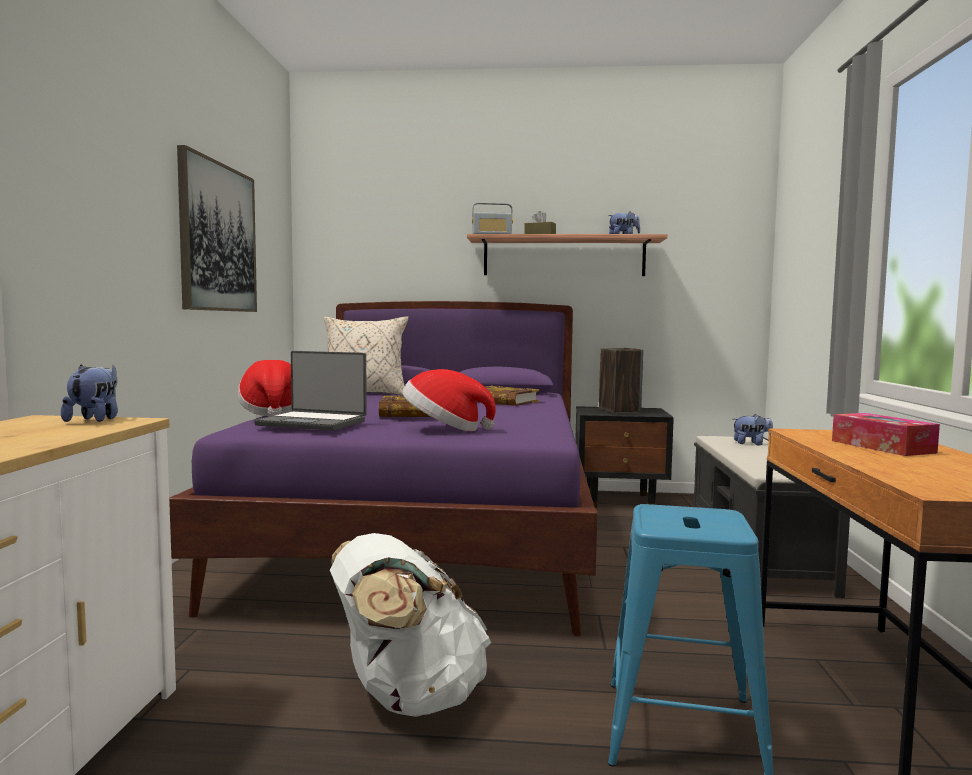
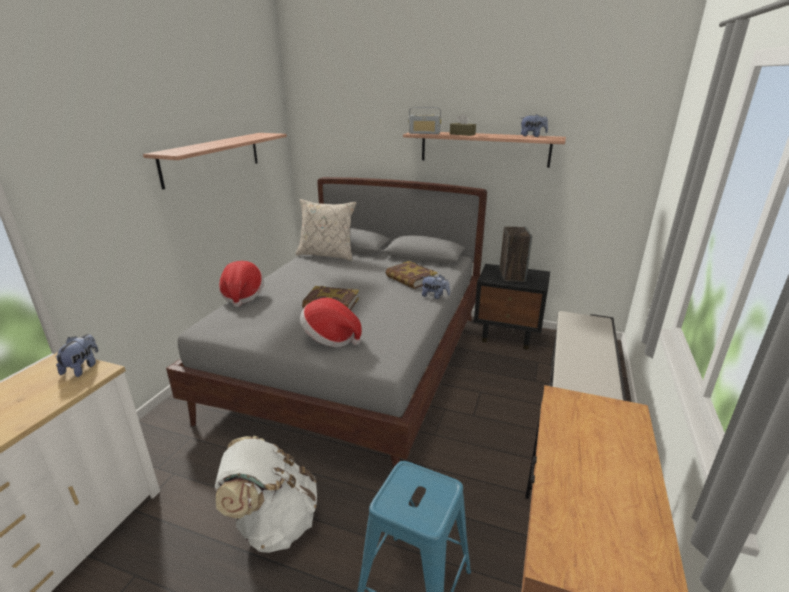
camera: 15 degrees right, 20 degrees up
(218, 238) = (212, 158): picture -> shelf
(313, 423) = (252, 322): laptop -> none
(428, 537) = (356, 363): purple bed -> grey bed
(752, 444) = (593, 331): plush toy -> plush toy (435, 296)
(882, 447) = (599, 445): tissue box -> none

